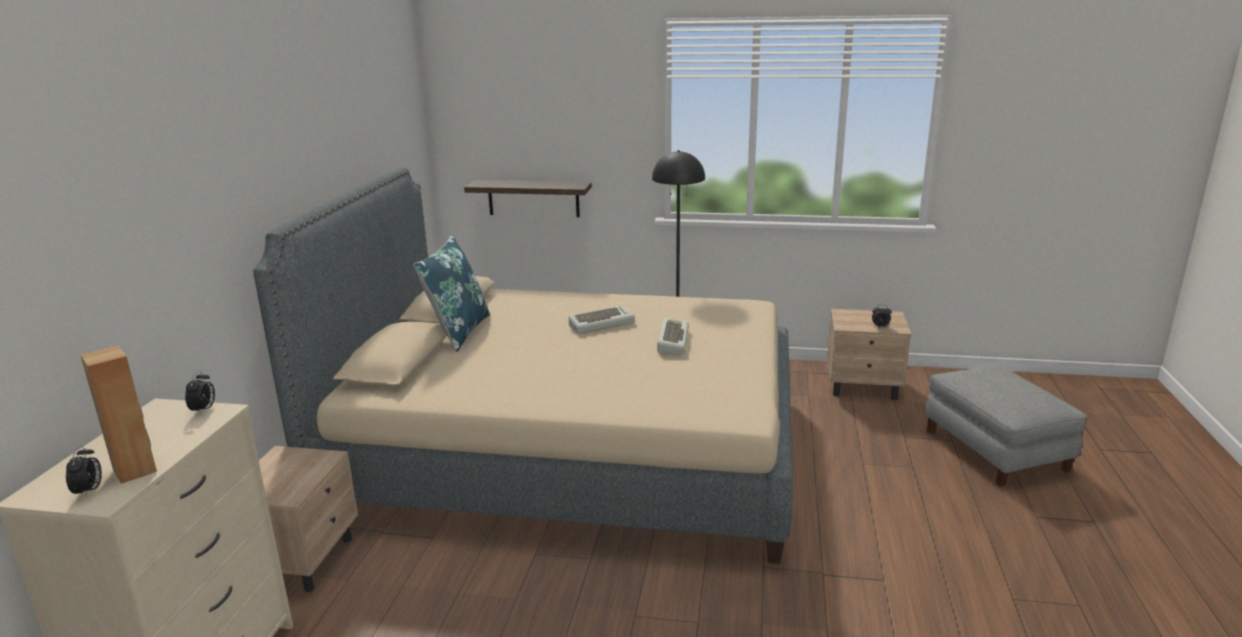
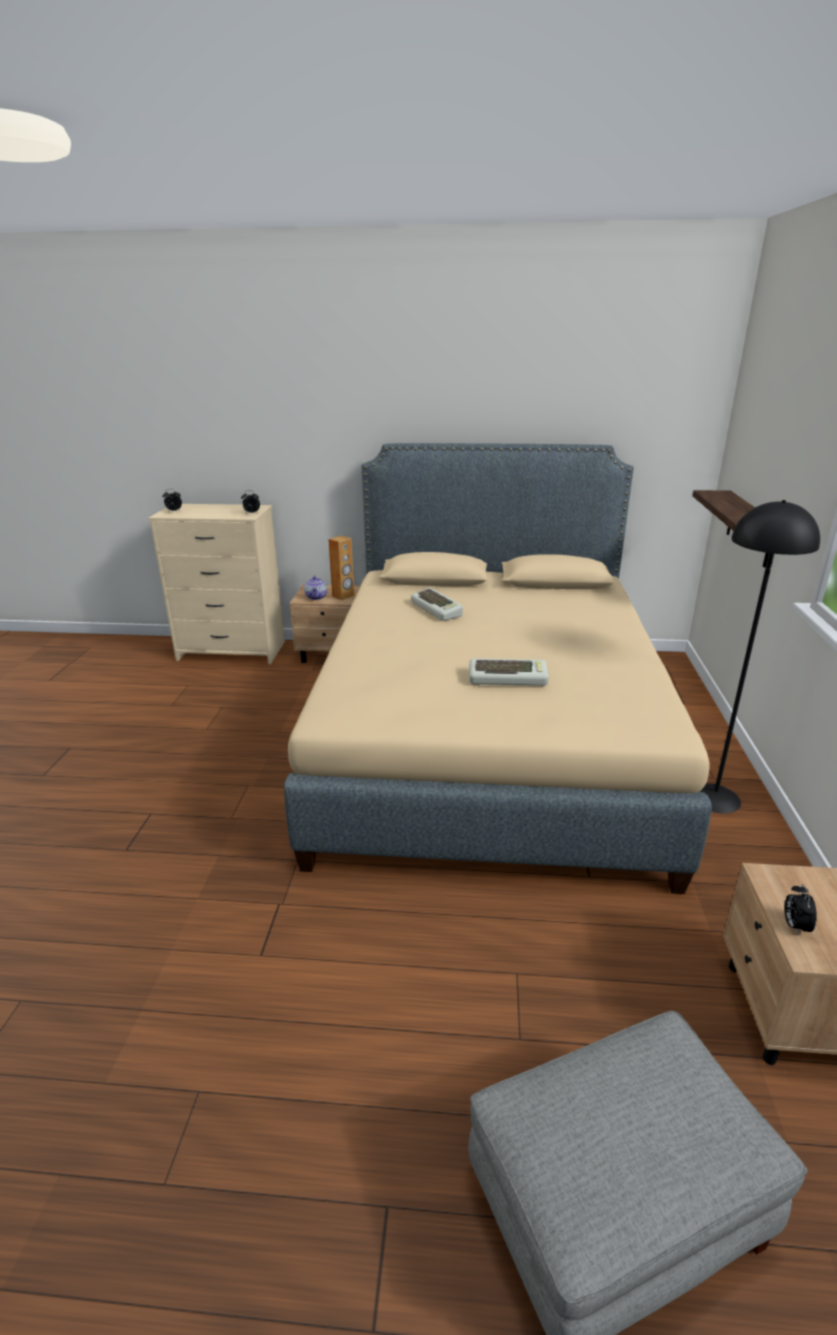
camera: 85 degrees right, 5 degrees up
(135, 470) = (189, 514): brown speaker -> brown speaker (343, 596)
(292, 483) = (316, 597): none -> teapot
(458, 332) = (502, 589): blue pillow -> none
(602, 324) = (544, 642): keyboard -> keyboard (437, 609)

